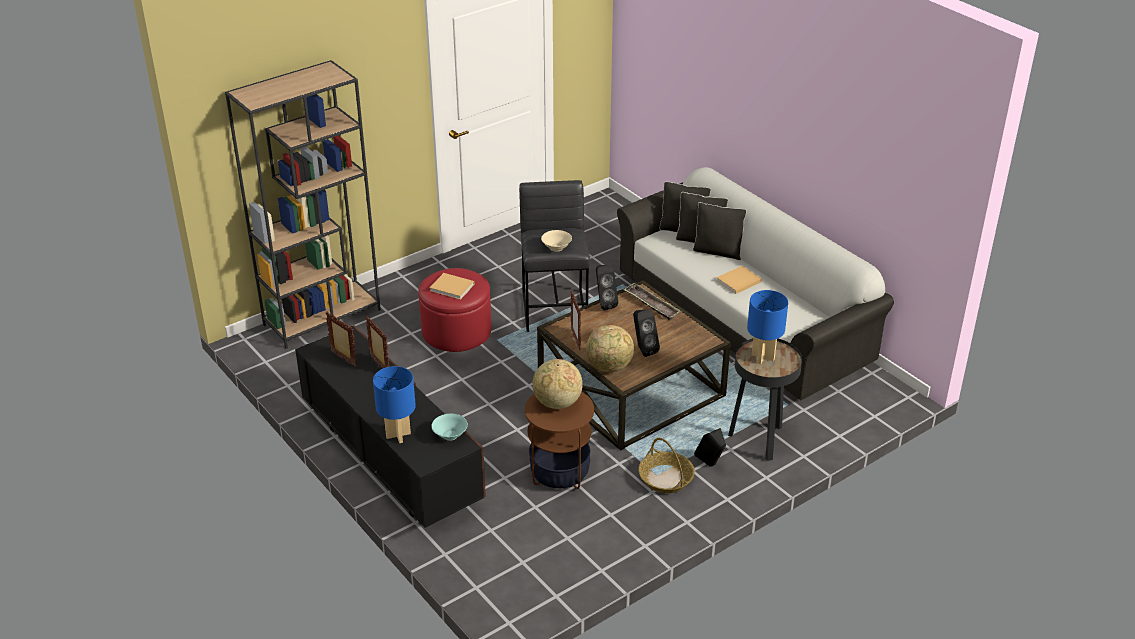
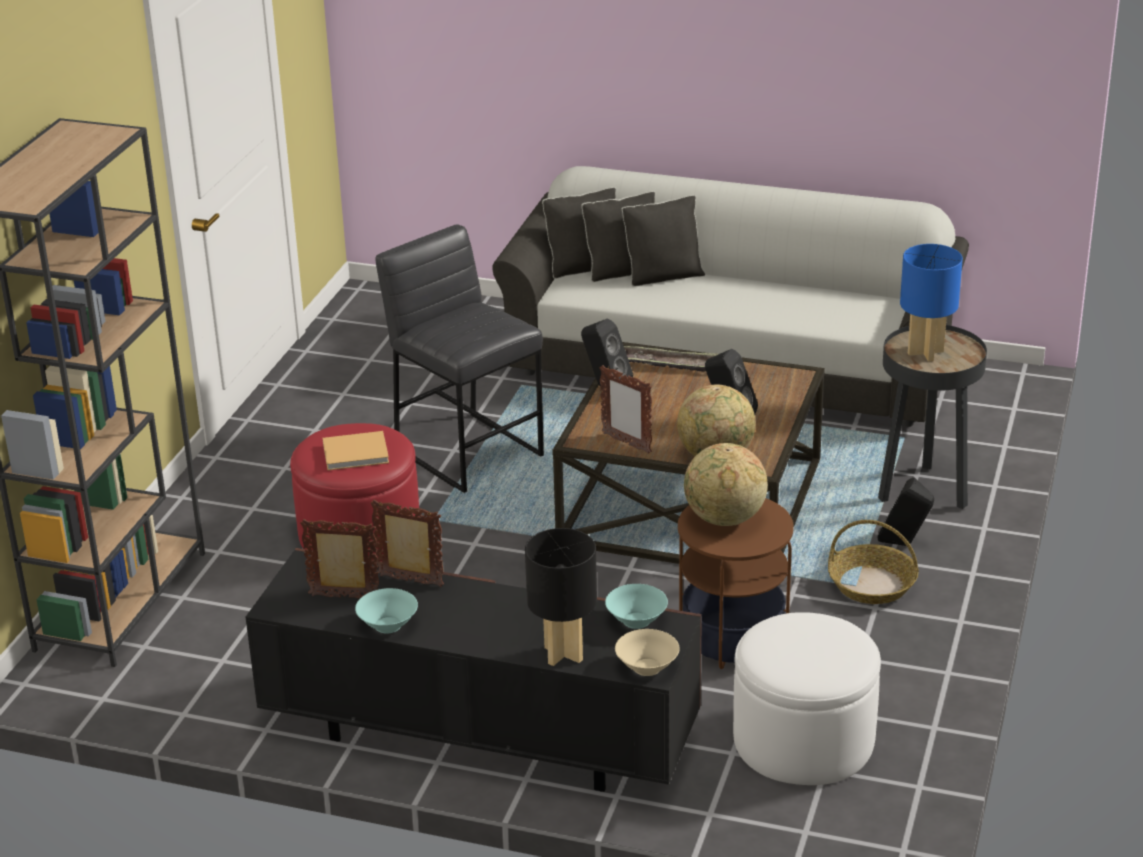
camera: 35 degrees left, 5 degrees down
(345, 382) = (388, 625): none -> turquoise bowl
(398, 435) = (563, 654): blue table lamp -> black table lamp
(531, 542) = (803, 740): none -> white ottoman
(556, 248) = (487, 332): beige bowl -> beige bowl (647, 667)
(737, 281) = (736, 300): beige book -> none

